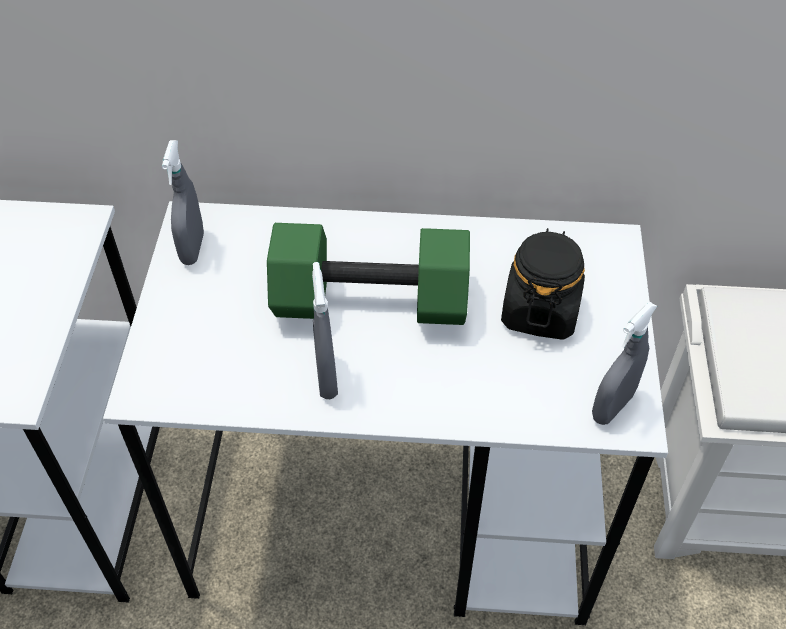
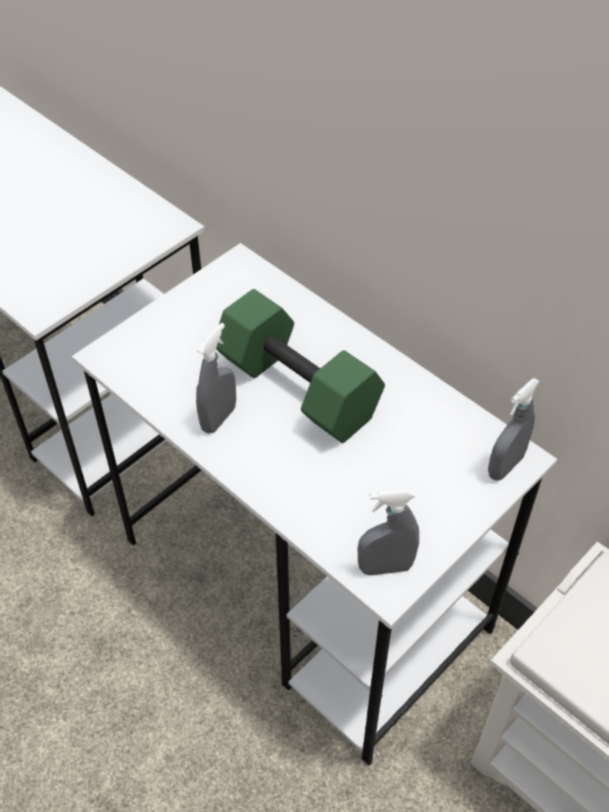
camera: 40 degrees right, 0 degrees up
(192, 249) = (222, 283): grey spray bottle -> grey spray bottle (505, 466)
(540, 311) = (407, 469): black jar -> none

